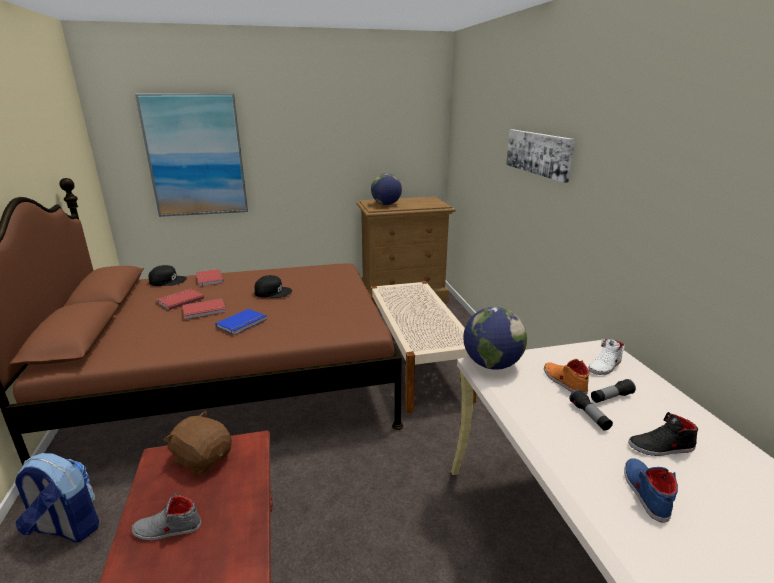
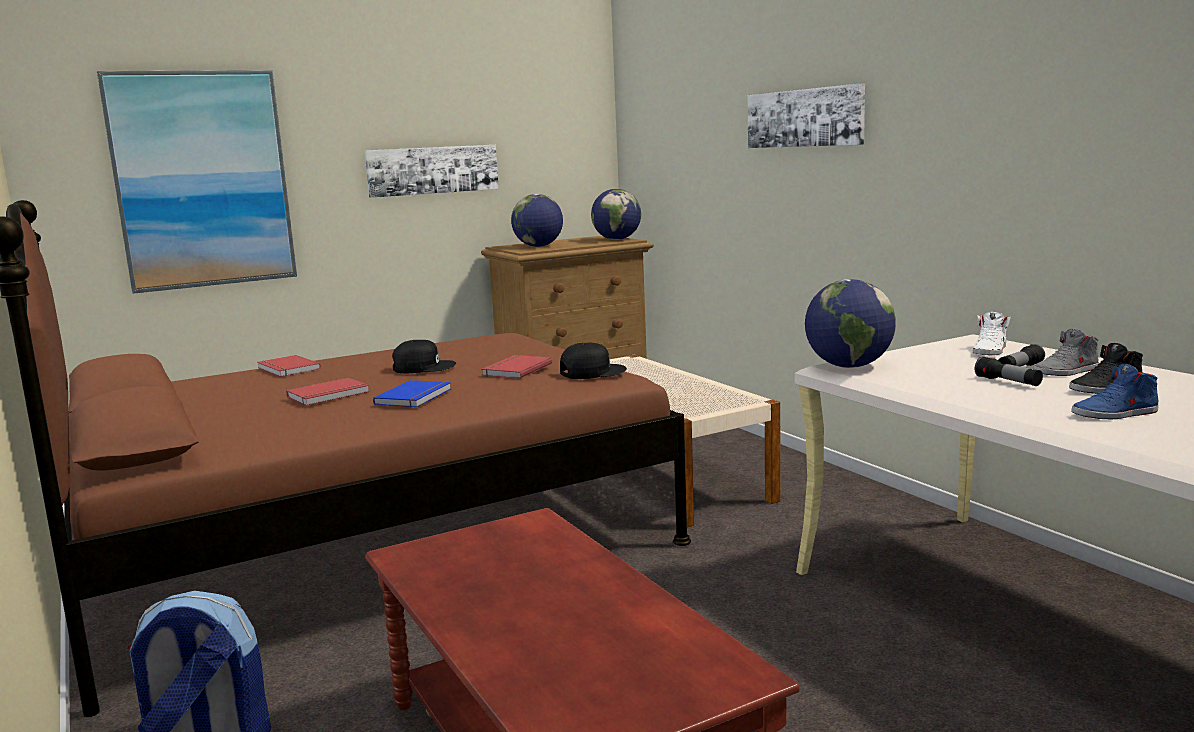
camera: 15 degrees left, 10 degrees down
(167, 529) = (498, 602): grey shoe -> grey shoe (1066, 371)
(168, 280) = (212, 377): black cap -> black cap (592, 372)
(180, 300) = (267, 392): red book -> red book (515, 369)
(203, 458) = (476, 543): brown plush toy -> none
(329, 154) = (432, 170): none -> picture
(436, 203) = (617, 239): none -> globe
(563, 381) = (952, 366): orange shoe -> none
(644, 491) = (1115, 414): blue shoe -> blue shoe turned 90 degrees counterclockwise

